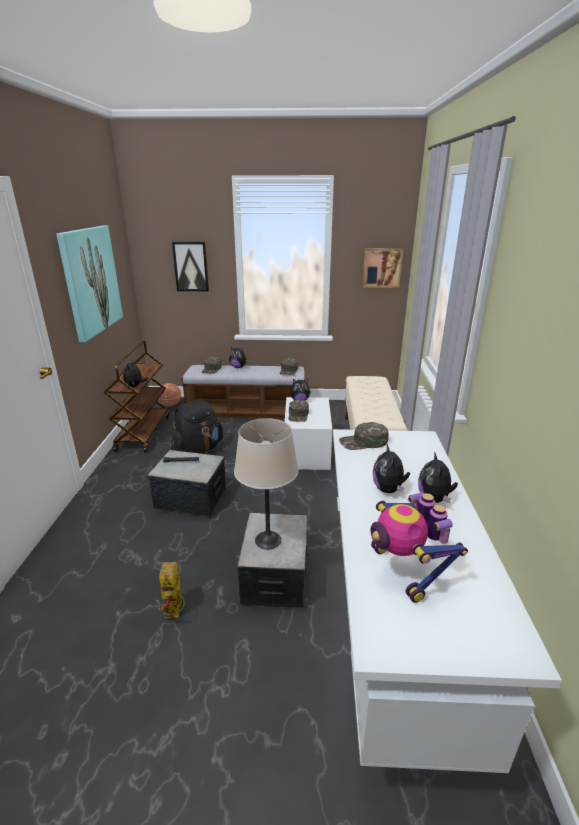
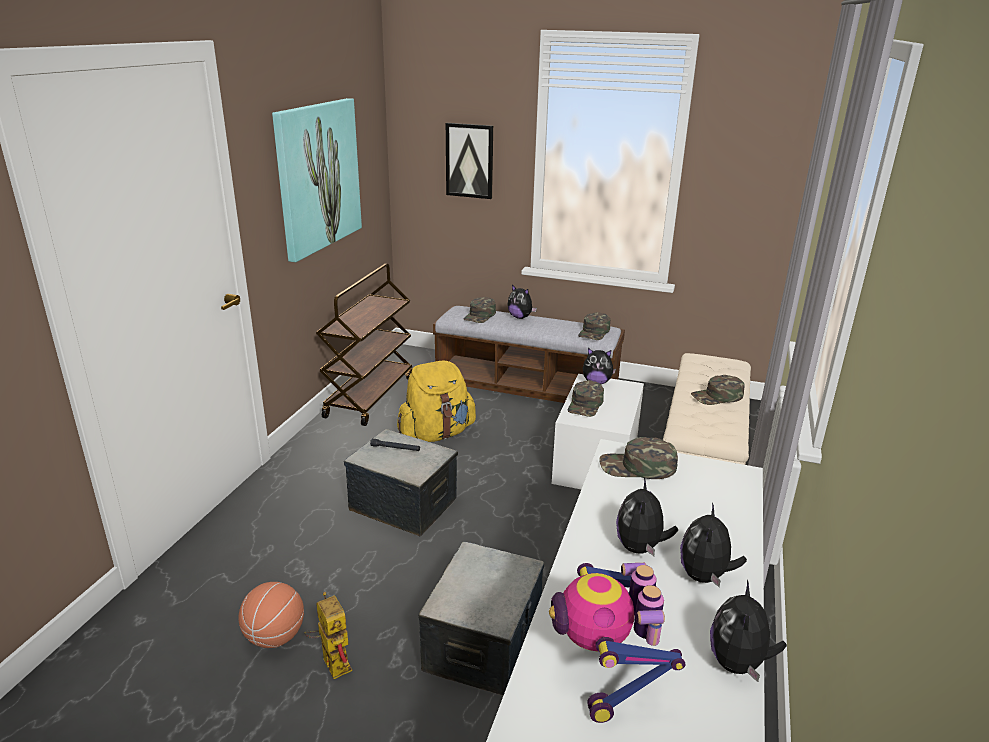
camera: 15 degrees right, 0 degrees up
(135, 386) = (360, 329): plush toy -> plush toy (738, 663)
(170, 404) = (419, 359): basketball -> basketball (275, 636)
(175, 613) = (331, 661): toy robot -> toy robot turned 135 degrees clockwise
(198, 450) = (436, 434): black backpack -> yellow backpack
(267, 540) = (473, 586): beige table lamp -> none
(377, 398) = (717, 396): none -> green cap
(381, 268) = (766, 184): picture -> none

